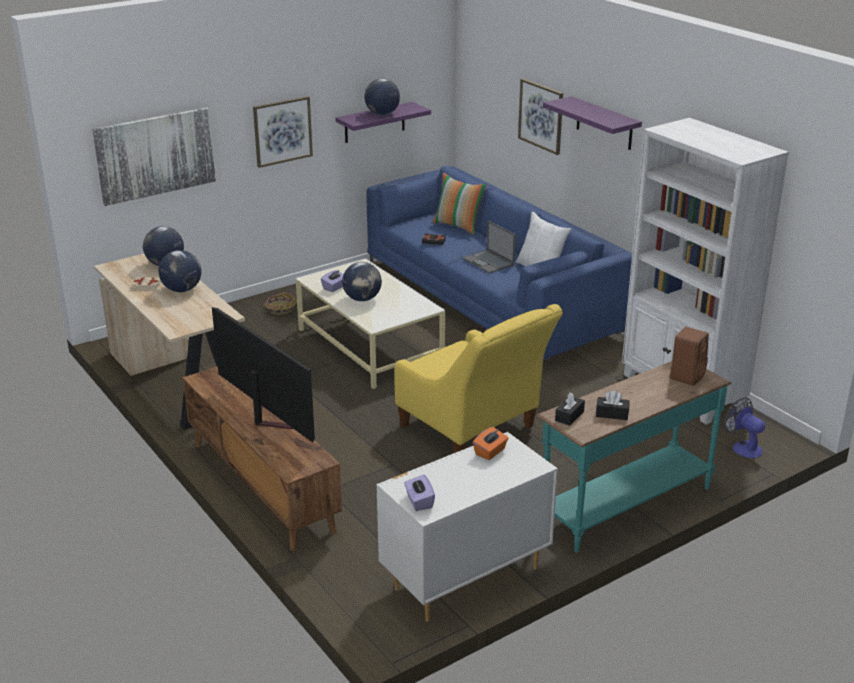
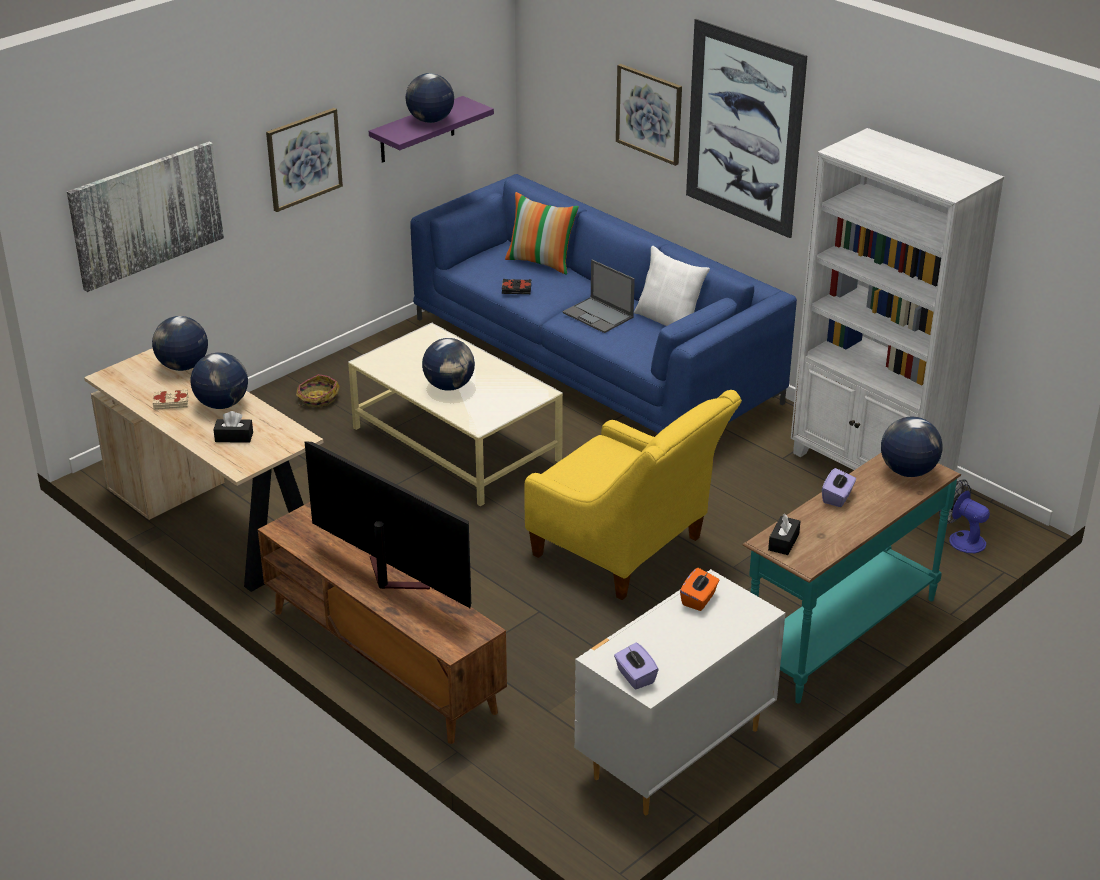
camera: 10 degrees left, 5 degrees up
(334, 287) = (406, 372): purple tissue box -> purple tissue box (837, 497)
(604, 123) = (744, 128): purple shelf -> picture
(612, 414) = (833, 533): black tissue box -> black tissue box (234, 437)
(687, 376) = (907, 471): brown speaker -> globe

